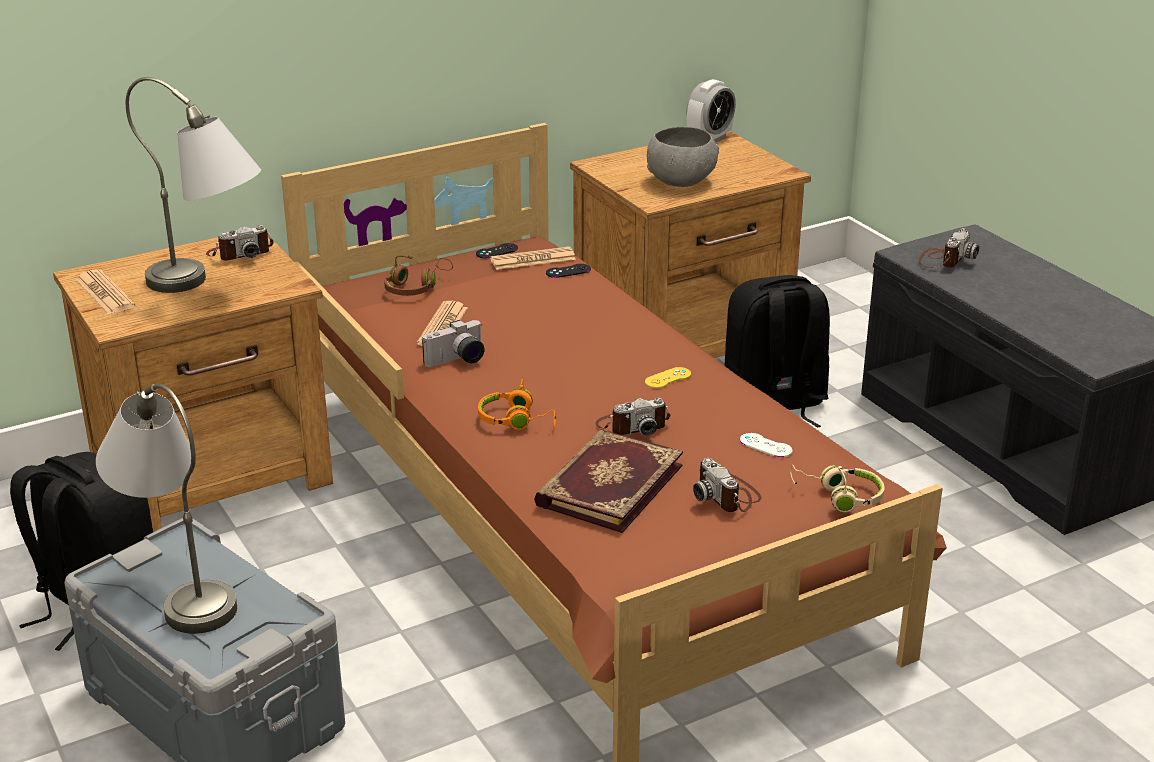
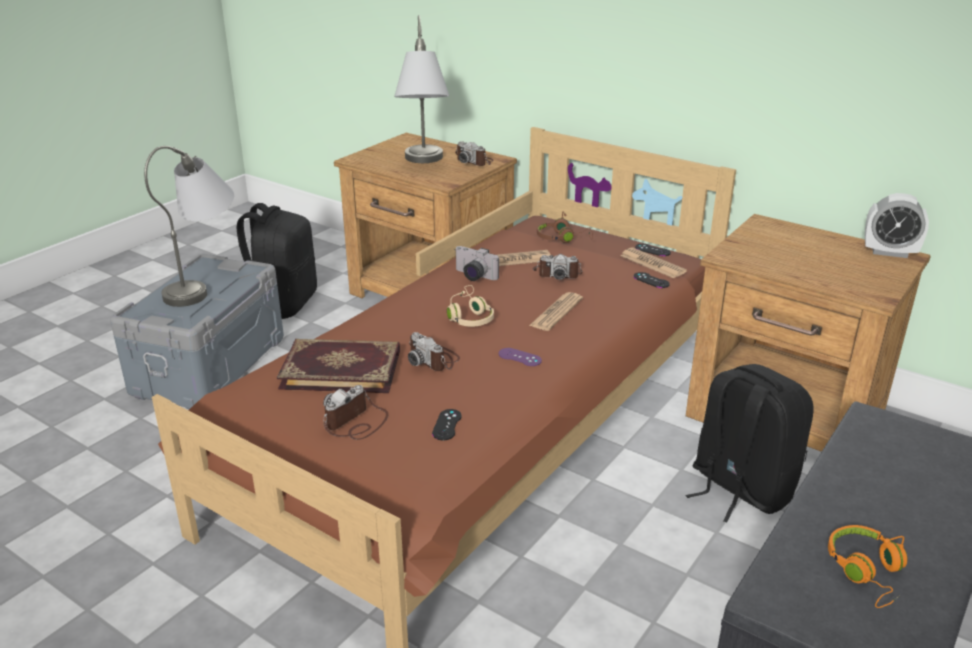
camera: 65 degrees right, 0 degrees up
(105, 293) = (390, 147): newspaper -> newspaper (556, 312)
(517, 421) = (407, 315): orange headphones -> orange headphones (867, 572)
(668, 378) = (520, 357): yellow game controller -> purple game controller
(682, 181) = (783, 259): grey bowl -> none
(765, 445) = (447, 425): white game controller -> black game controller
(838, 496) = (387, 479): beige headphones -> beige headphones (469, 316)
(944, 259) = (889, 444): camera -> camera (557, 273)

